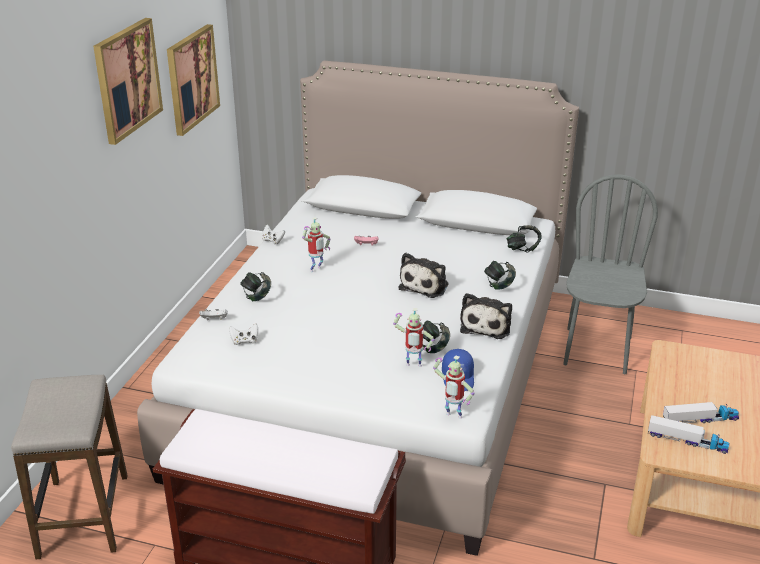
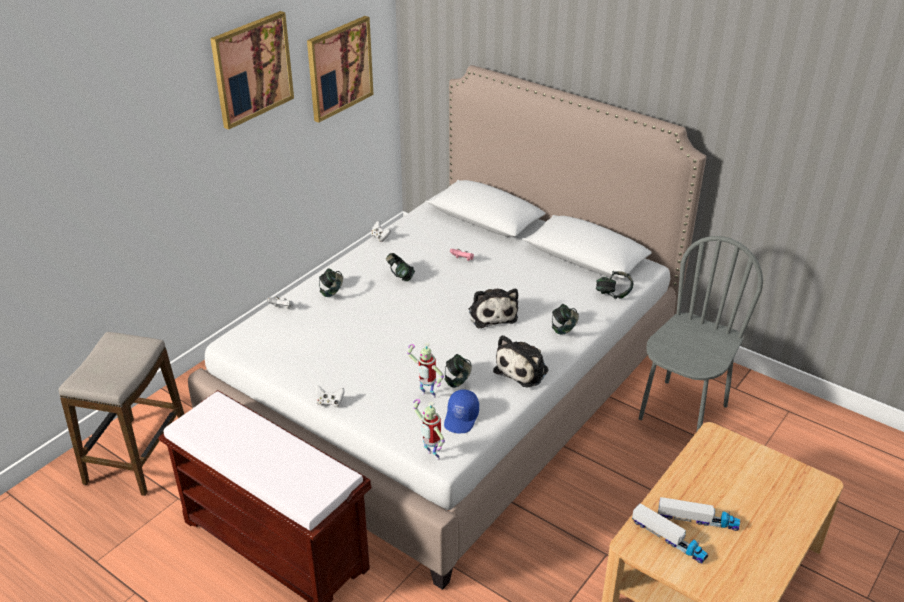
camera: 20 degrees right, 5 degrees up
(244, 341) = (293, 335): white game controller -> white game controller (329, 402)
(316, 270) = (400, 276): toy robot -> headphones
(425, 285) = (492, 314): plush toy -> plush toy turned 60 degrees counterclockwise

